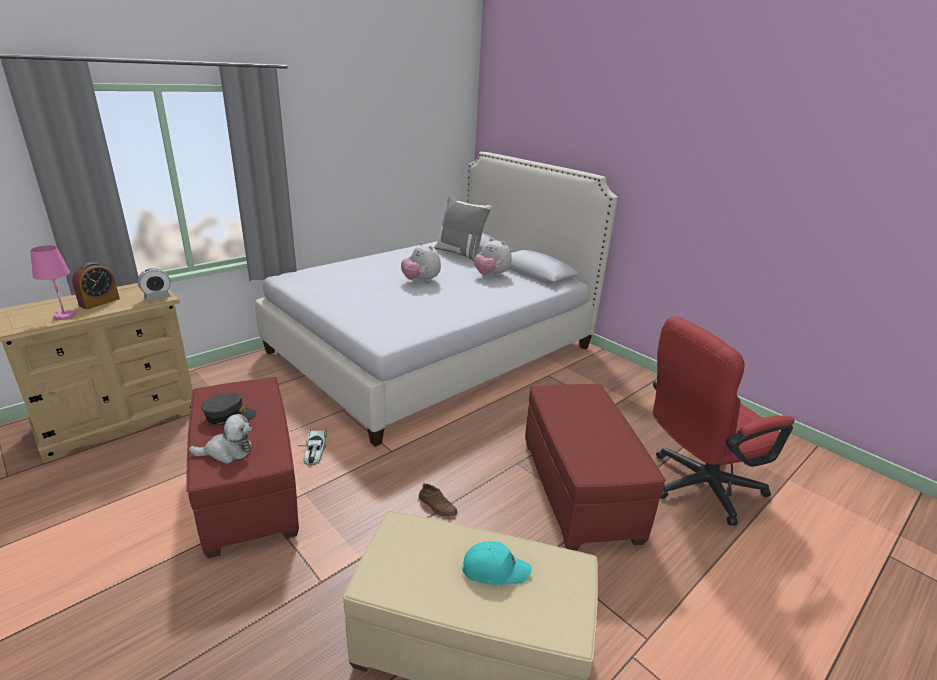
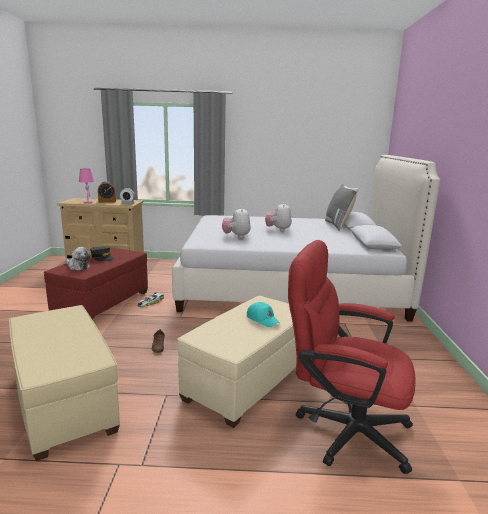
camera: 45 degrees right, 10 degrees down
(491, 275) = (333, 237): plush toy -> plush toy (236, 236)
(494, 569) = (67, 341): turquoise cap -> turquoise cap (262, 319)
(578, 489) = (247, 380): red ottoman -> beige ottoman

